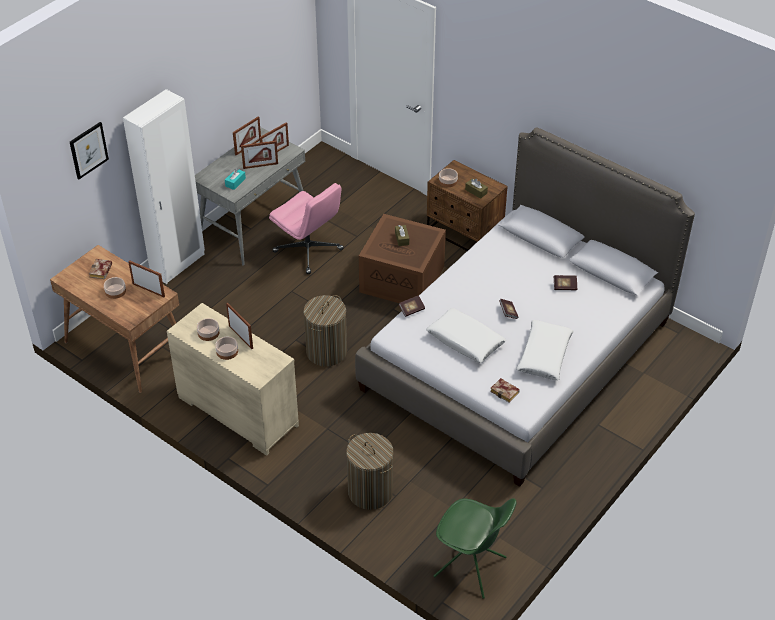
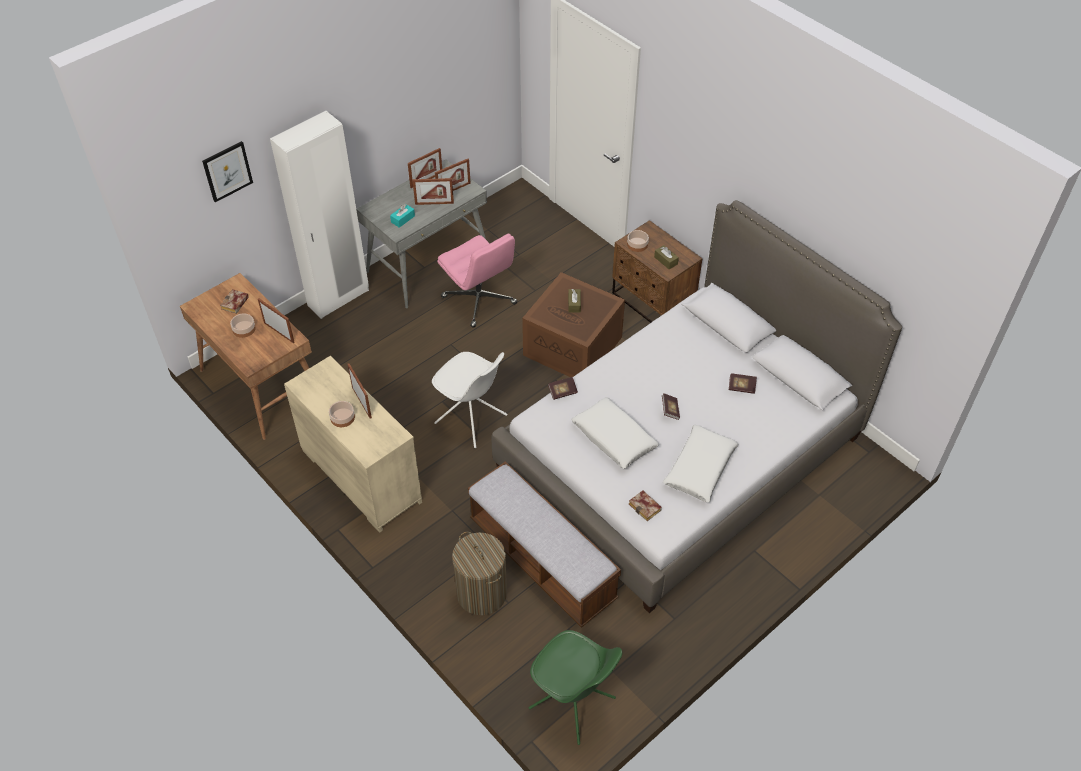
camera: 10 degrees right, 5 degrees up
(208, 332) = (328, 392): bowl -> none
(326, 352) = (472, 420): laundry basket -> white chair
(417, 458) = (542, 560): none -> bench

